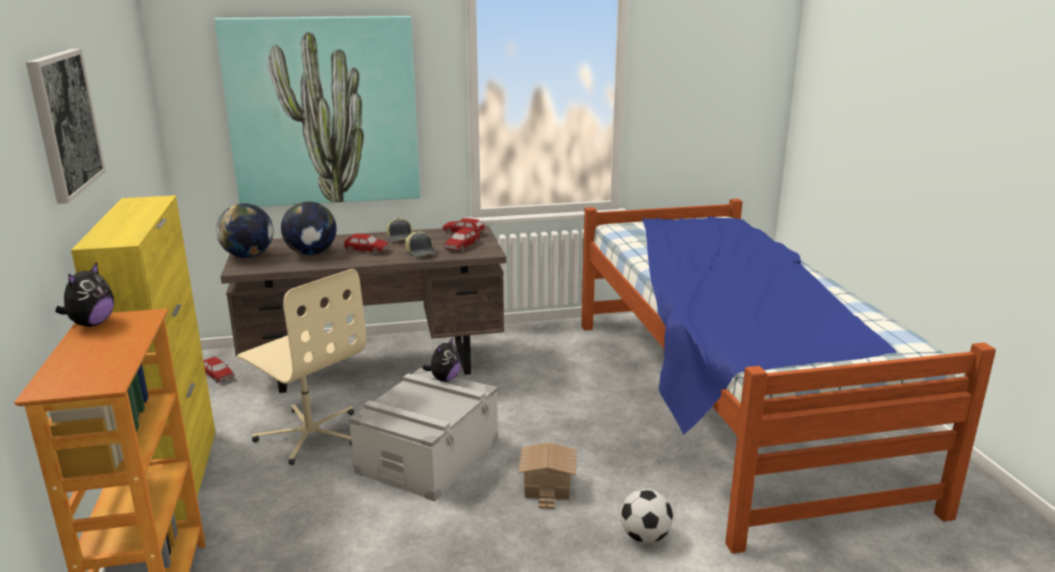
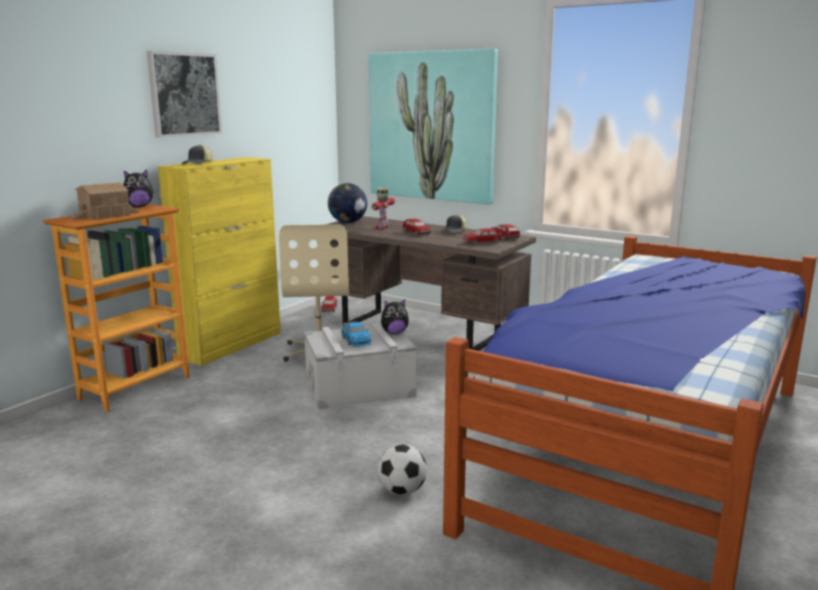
camera: 45 degrees right, 5 degrees down
(311, 253) = (382, 228): globe -> toy robot
(421, 253) = (446, 240): cap -> cap (198, 164)
(428, 404) = (356, 341): none -> toy car
(549, 485) = (398, 433): toy house -> toy house (105, 215)

